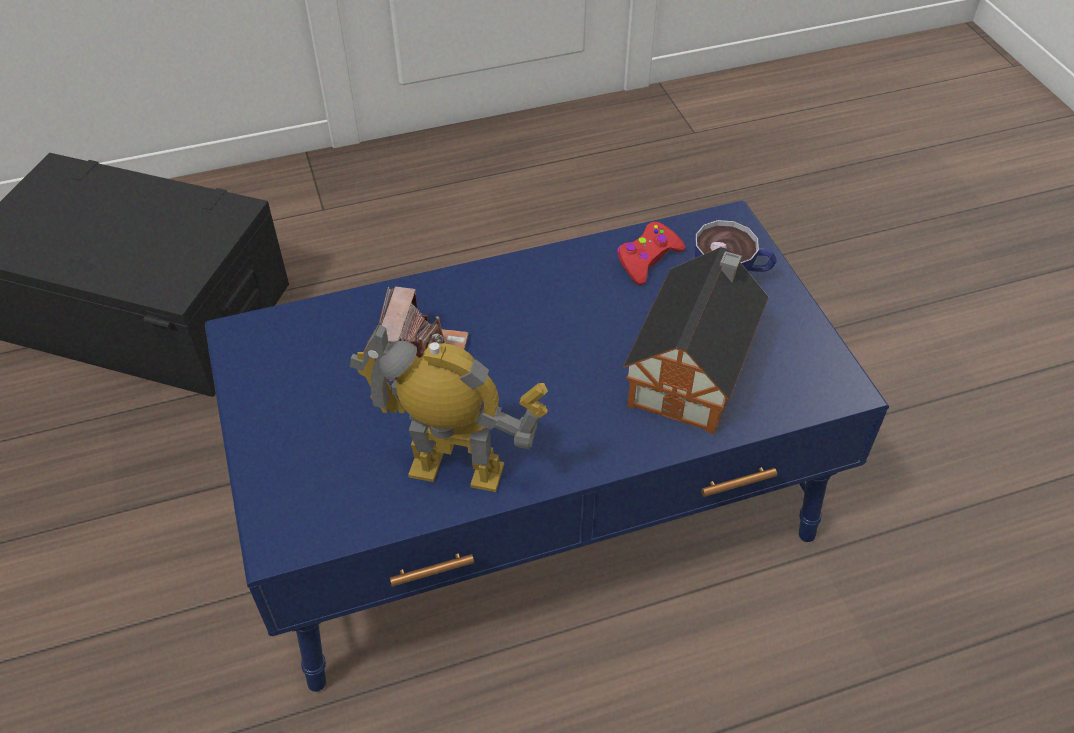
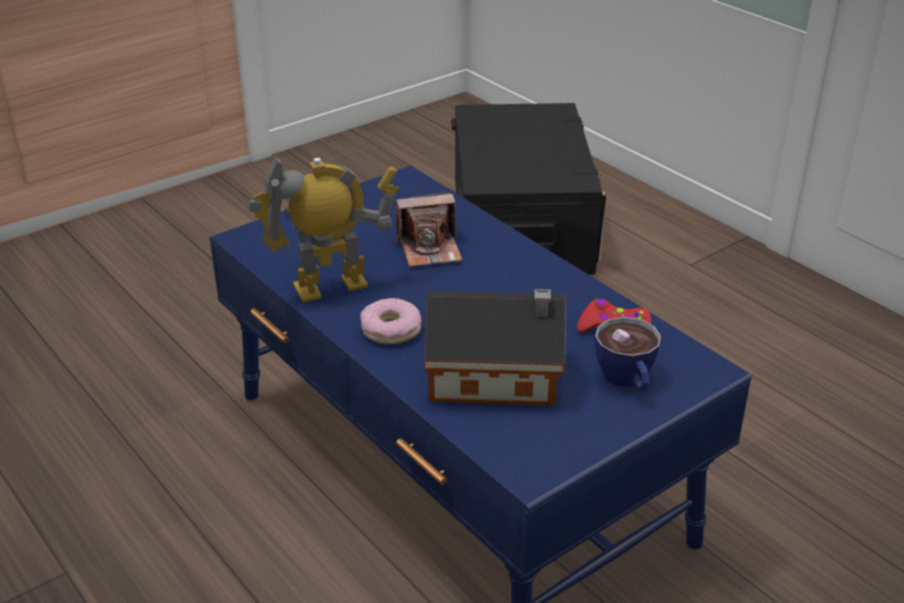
camera: 70 degrees right, 15 degrees down
(456, 469) = (331, 287): toy robot -> toy robot turned 105 degrees counterclockwise
(572, 433) = (391, 329): none -> donut

